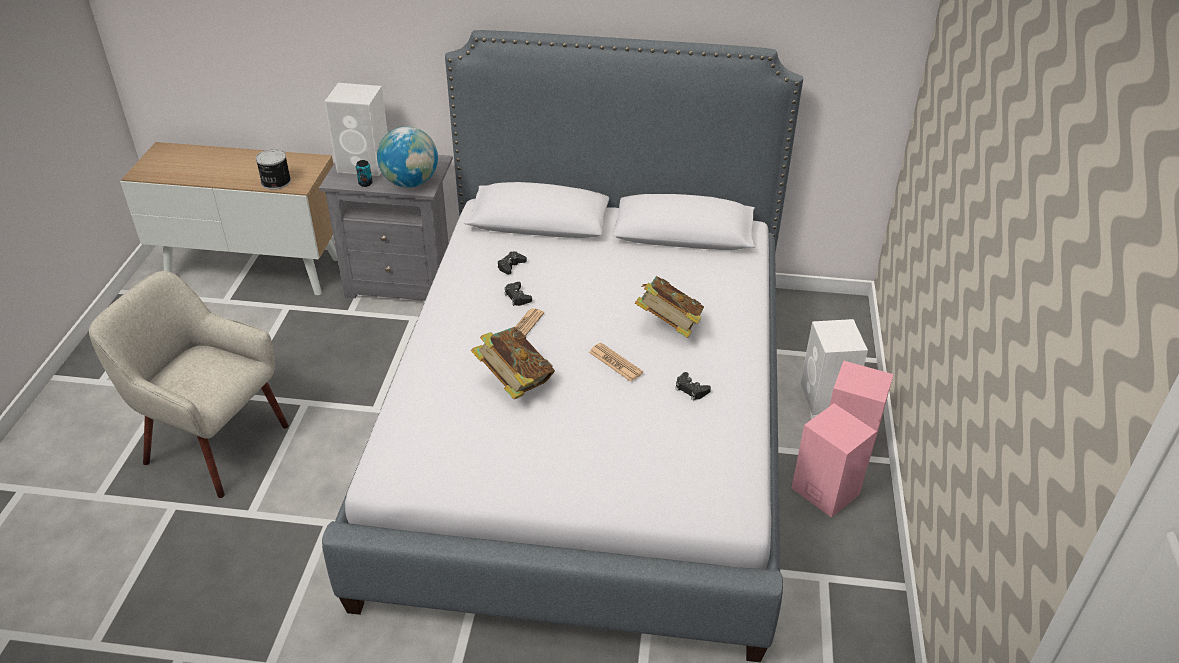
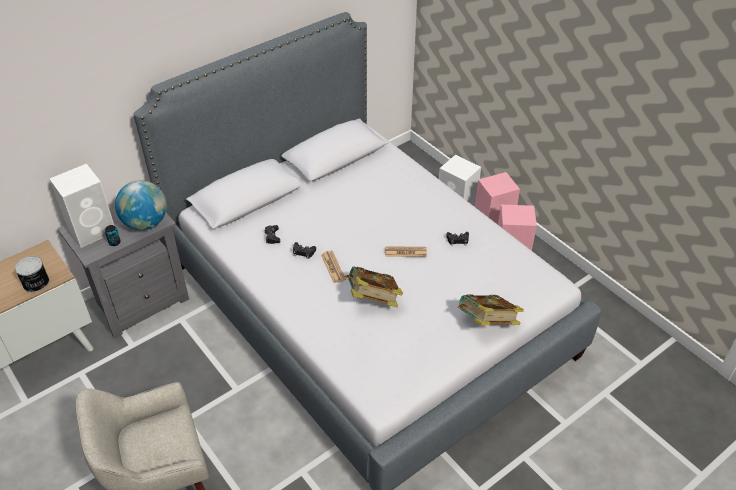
camera: 45 degrees left, 5 degrees up
(668, 326) = (402, 214): book -> book (487, 323)

